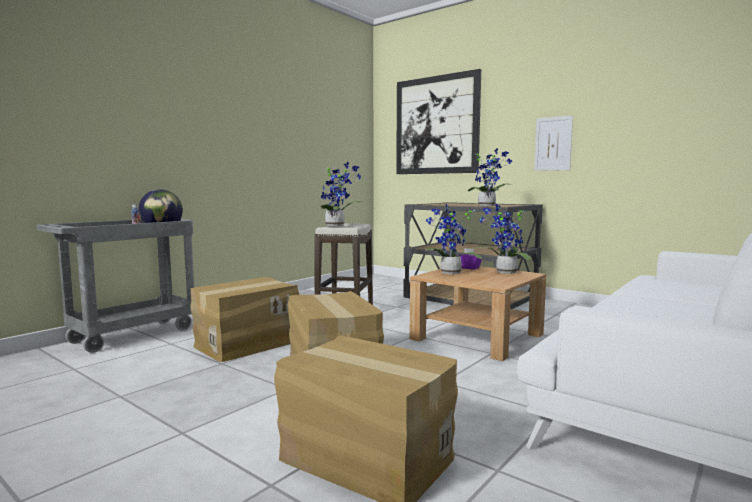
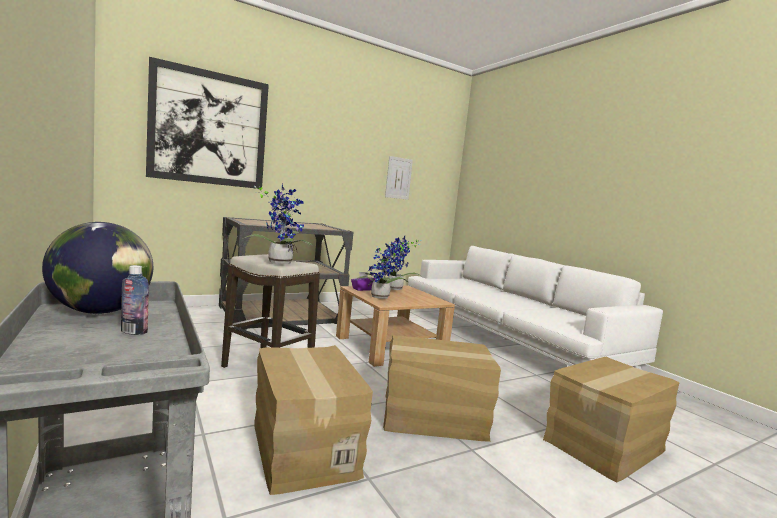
camera: 70 degrees left, 0 degrees up
(488, 206) = (324, 228): potted plant -> none
(553, 144) = (331, 173): picture -> picture (398, 178)

